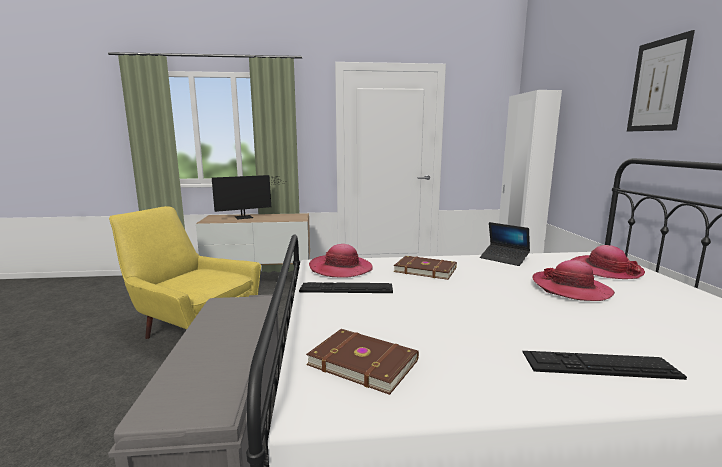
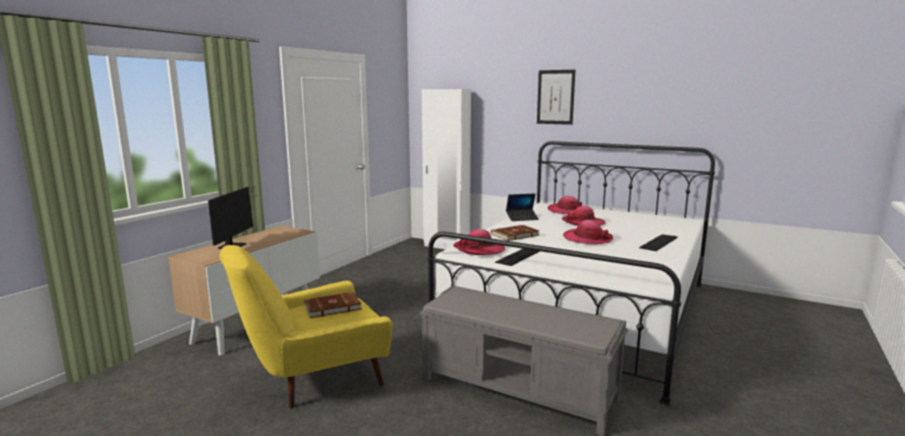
camera: 55 degrees left, 0 degrees up
(363, 361) = (623, 271): brown book -> brown book (332, 307)
(492, 306) = (587, 238): none -> hat

